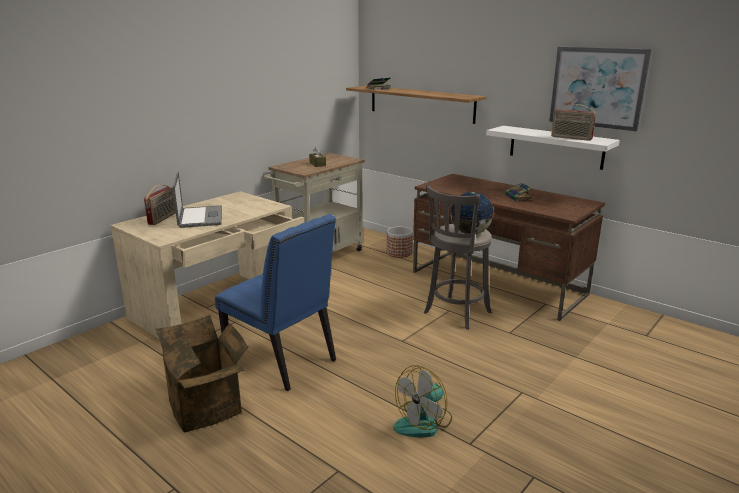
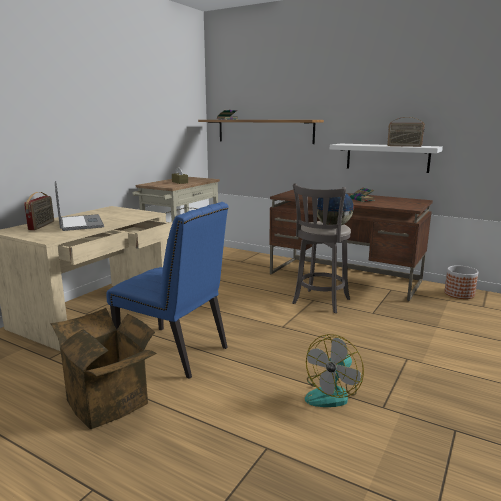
camera: 10 degrees left, 5 degrees down
(399, 253) = (252, 261): planter -> planter (459, 294)
(597, 87) = (421, 104): picture -> none

